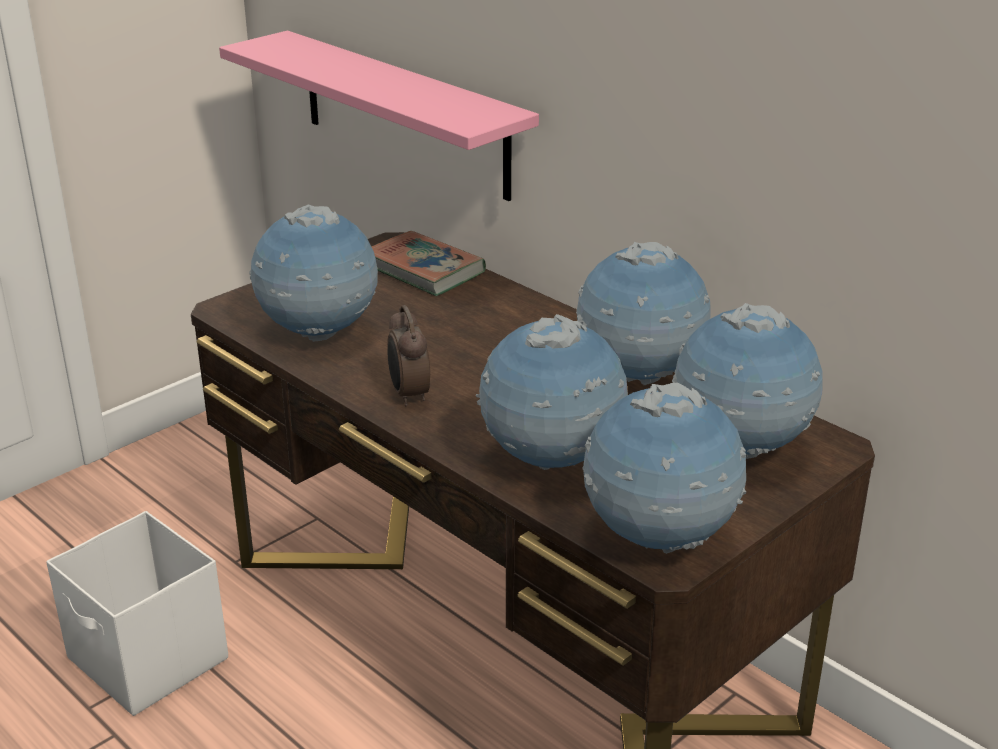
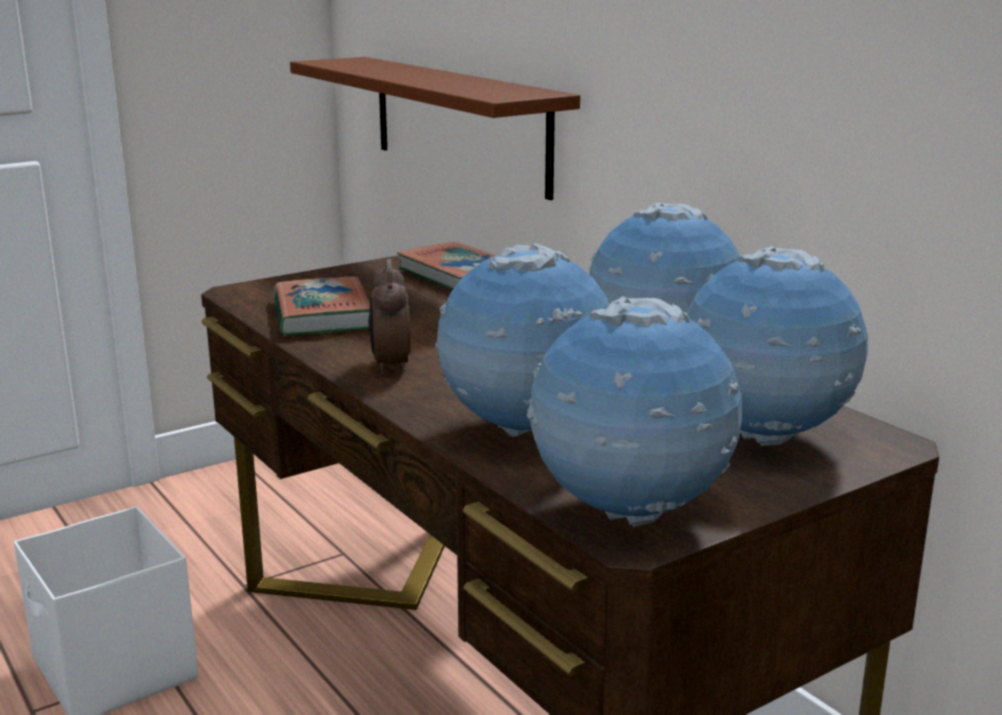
camera: 10 degrees right, 10 degrees down
(319, 334) = (322, 315): globe -> book
(404, 114) = (459, 123): pink shelf -> brown shelf

